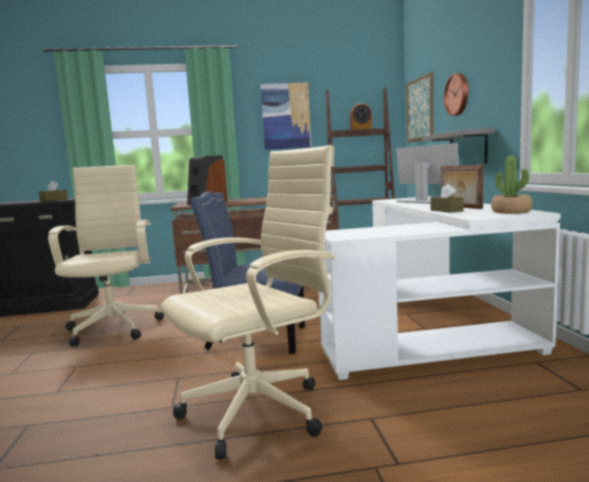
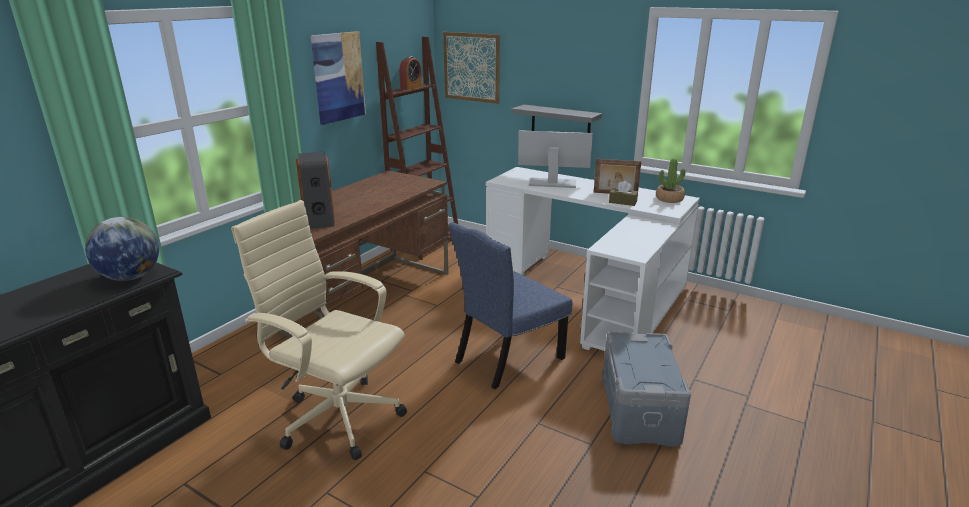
camera: 50 degrees left, 15 degrees up
(54, 200) = (130, 277): brown tissue box -> globe
(260, 410) = (640, 410): beige office chair -> grey storage box
(458, 94) = (545, 70): wall clock -> none

